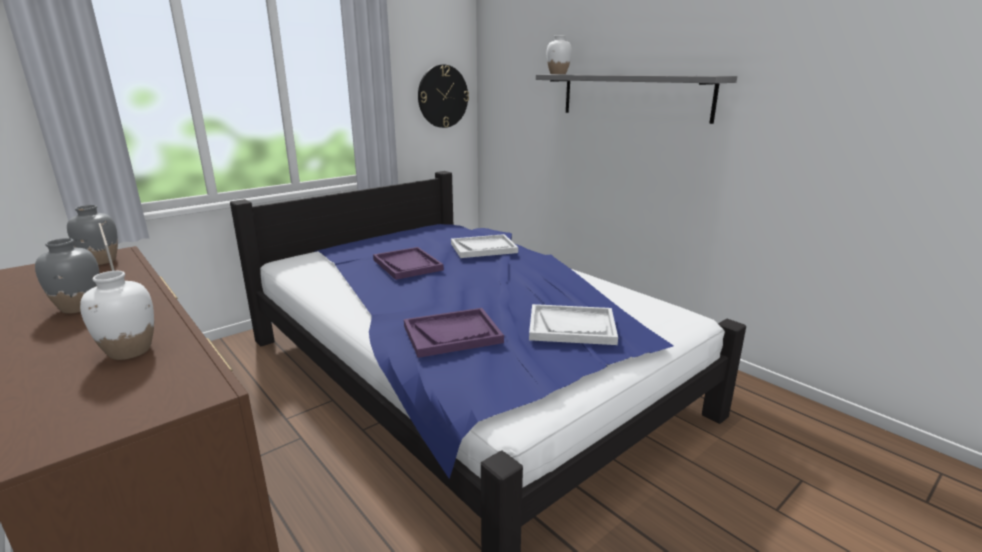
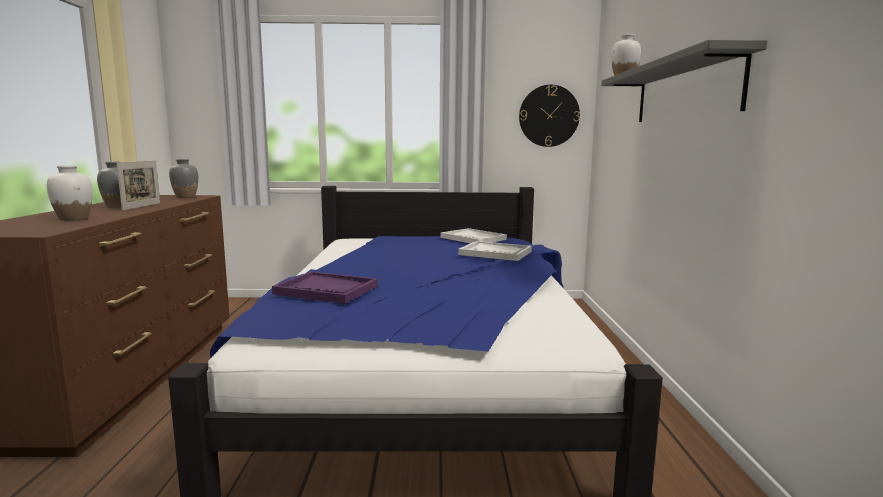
camera: 40 degrees right, 10 degrees down
(407, 265) = (408, 251): purple tray -> none
(572, 327) = (423, 310): white tray -> white tray (473, 238)

